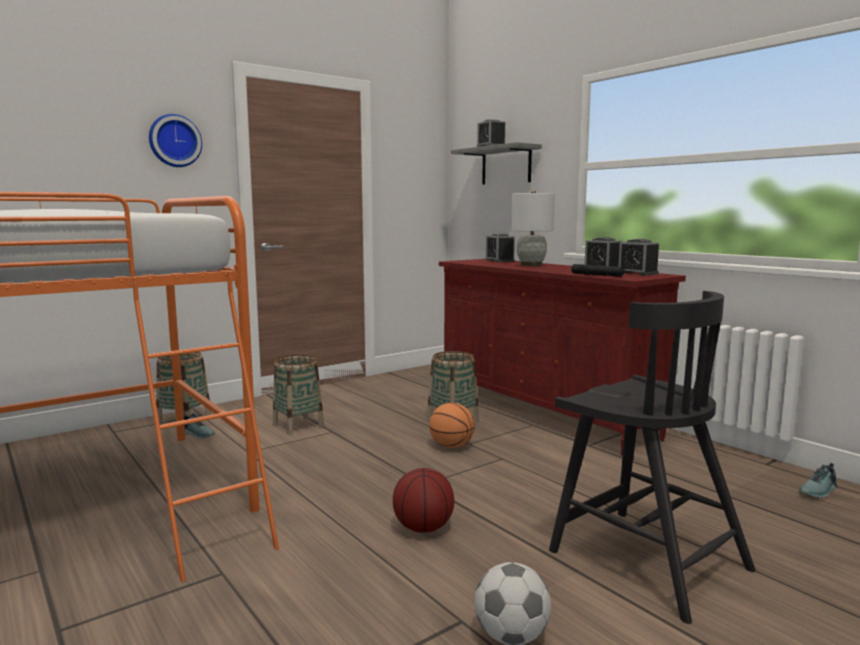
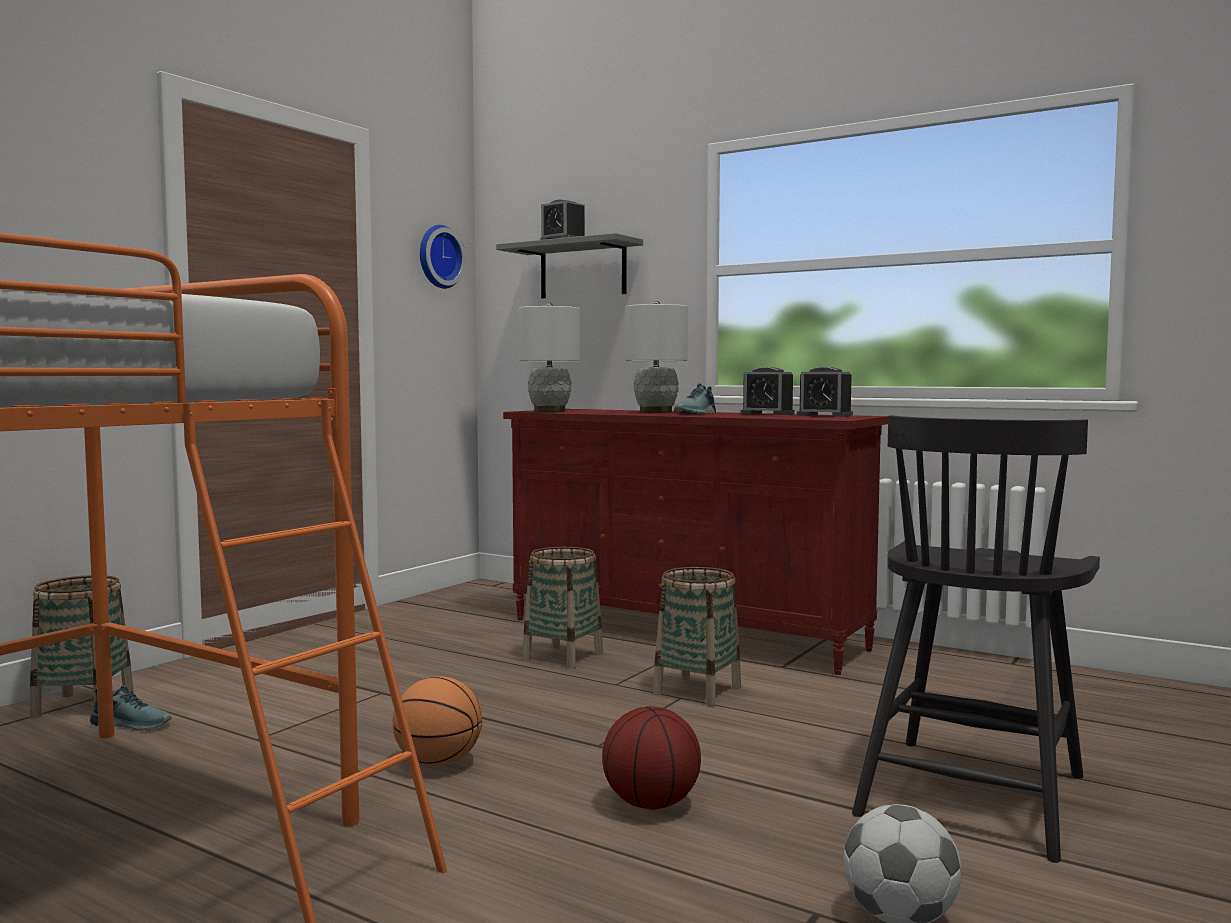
camera: 20 degrees left, 5 degrees down
(174, 141) = (59, 197): wall clock -> wall clock (438, 257)
(298, 426) = (313, 690): basket -> basket (697, 691)
(451, 446) = (593, 691): basketball -> basketball (438, 763)
(466, 262) = (550, 411): none -> white table lamp
(499, 261) = (593, 410): alarm clock -> none
(597, 275) = (783, 417): black flashlight -> none
(644, 558) = (973, 791): black chair -> black chair turned 90 degrees clockwise
(819, 491) = (1095, 686): shoe -> shoe (697, 413)

